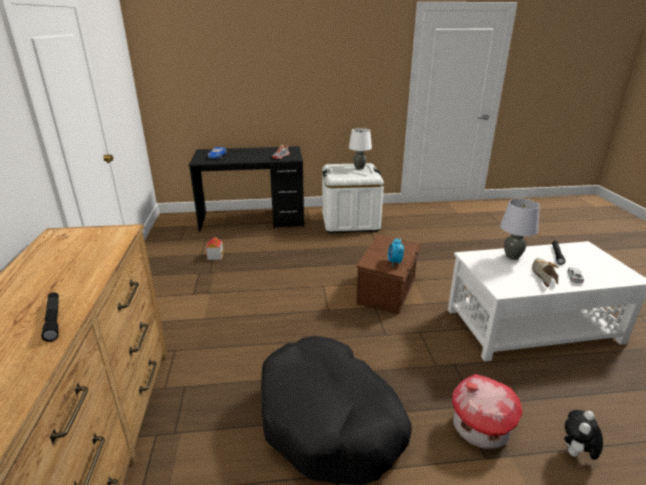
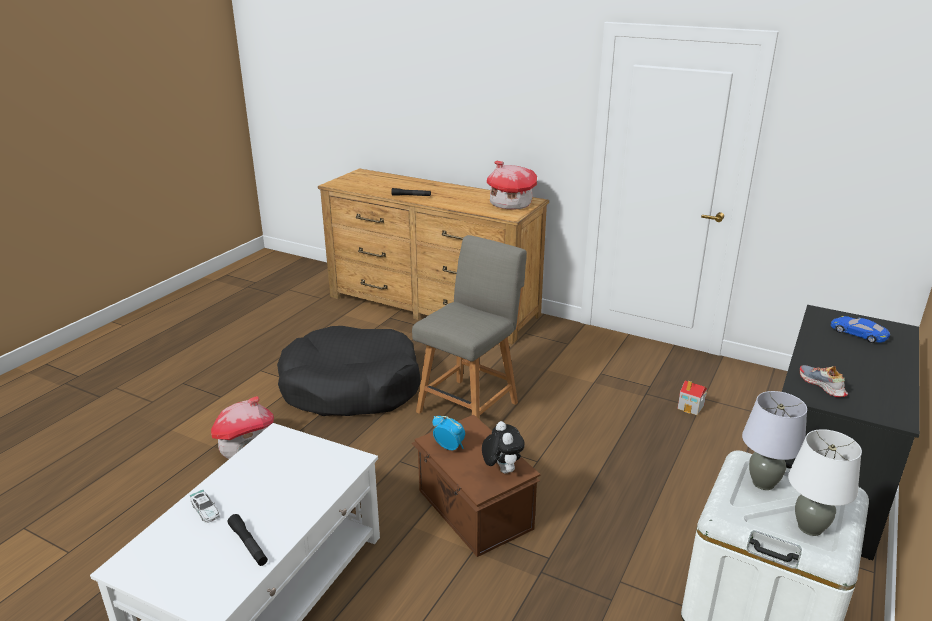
camera: 125 degrees right, 0 degrees up
(77, 241) = (509, 204): none -> toy house
(290, 333) = (469, 405): none -> grey chair
(512, 256) = (304, 496): grey table lamp -> grey table lamp (763, 483)
(543, 274) = (246, 488): shoe -> none
(575, 454) = (162, 478): plush toy -> plush toy (501, 469)

